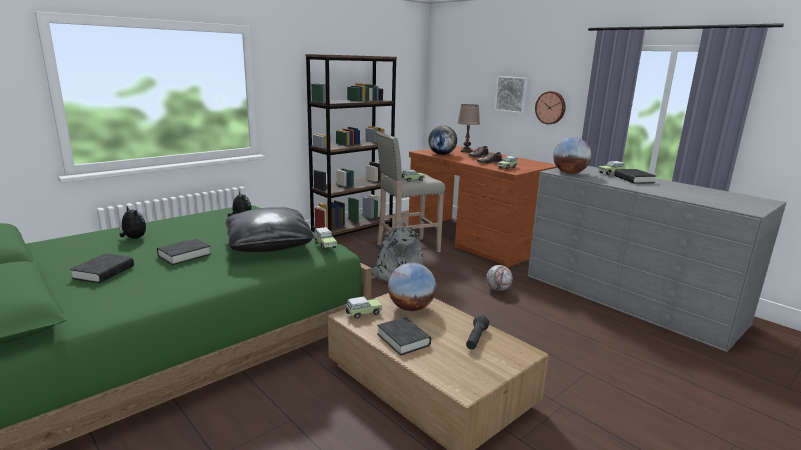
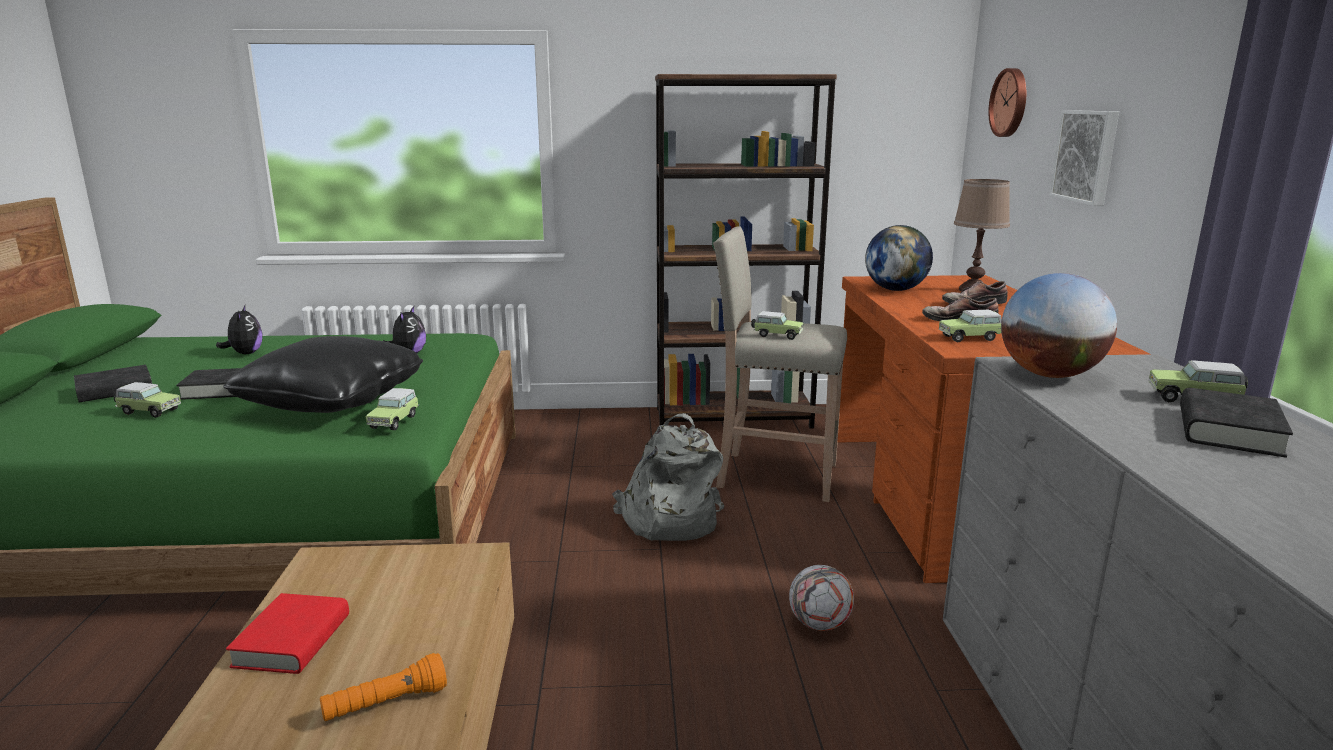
camera: 40 degrees right, 0 degrees up
(362, 313) = (341, 565): toy car -> toy car (148, 411)
(403, 339) = (292, 641): black book -> red book
(411, 308) = (422, 587): globe -> none
(476, 339) = (386, 704): black flashlight -> orange flashlight
(551, 107) = (1154, 192): wall clock -> wall clock (1010, 102)

